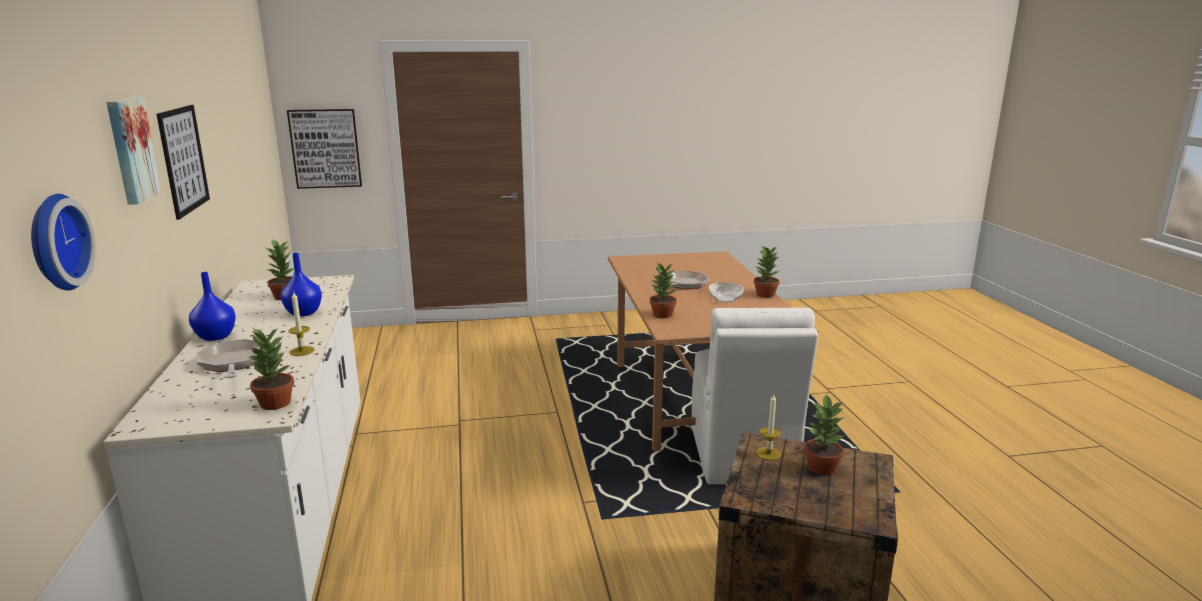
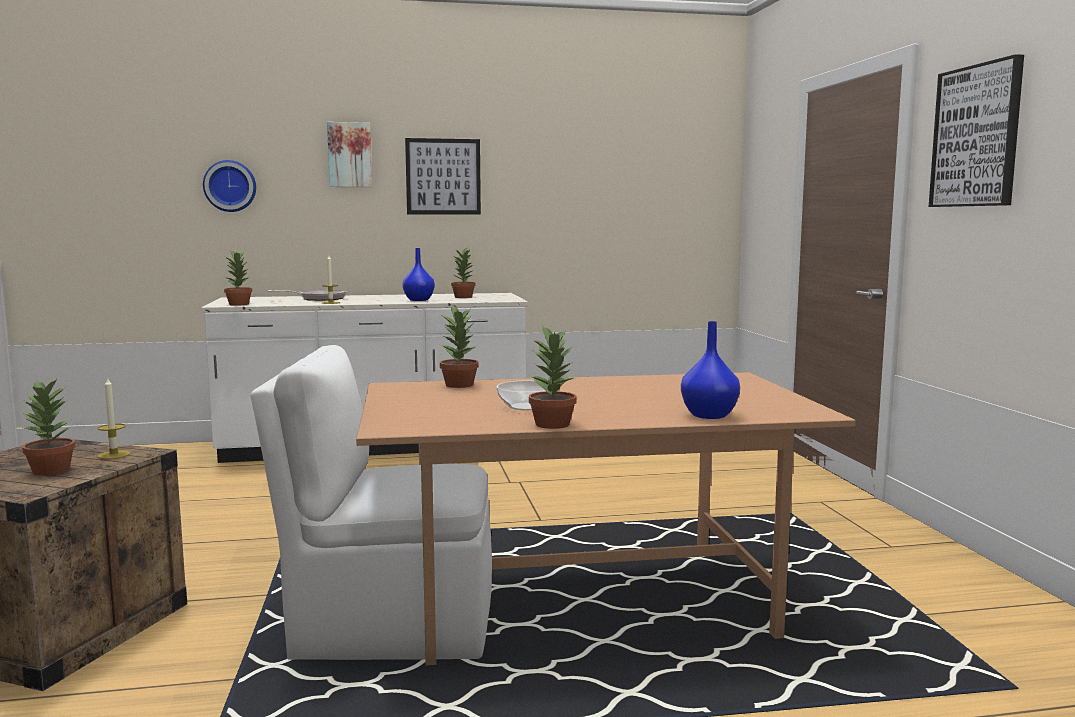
camera: 90 degrees right, 10 degrees down
(214, 337) = (374, 296): blue vase -> blue vase (708, 415)
(325, 148) = (761, 213): picture -> picture (977, 136)
(684, 285) = (599, 394): frying pan -> none

